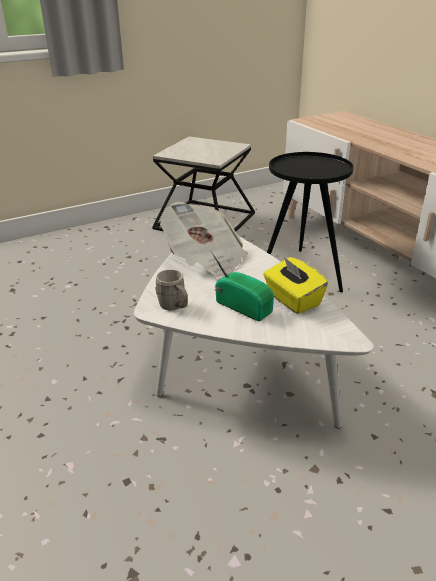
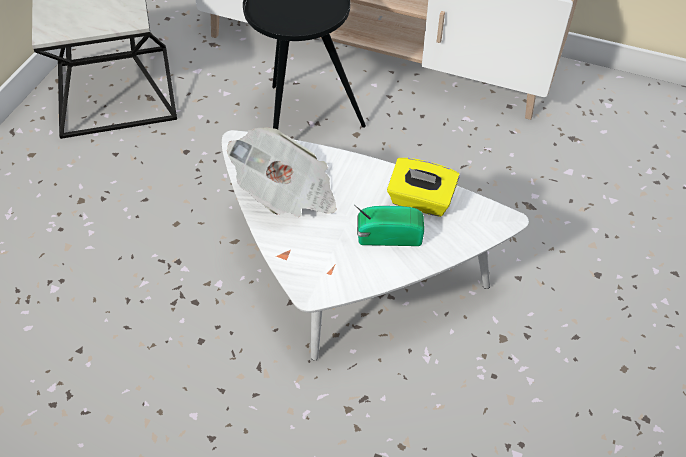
camera: 40 degrees left, 20 degrees up
(174, 307) = (328, 275): grey mug -> none

